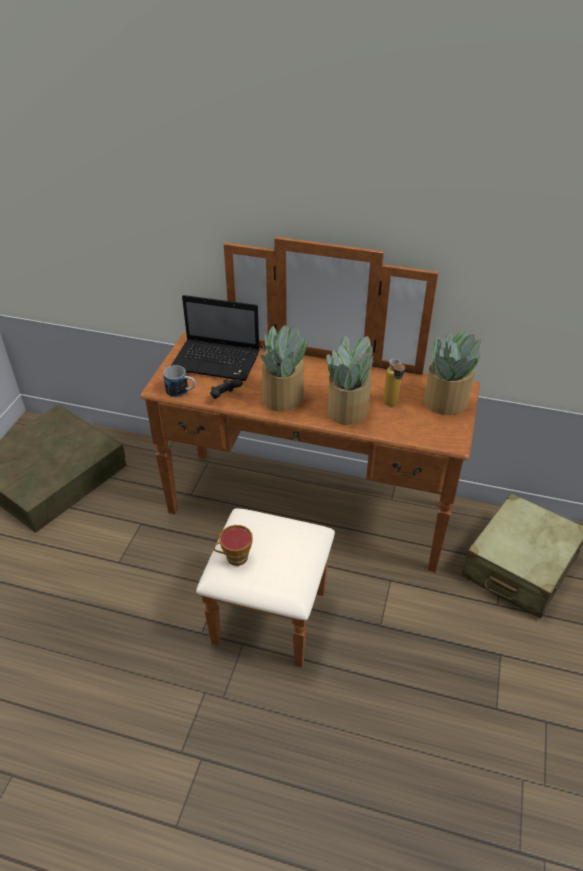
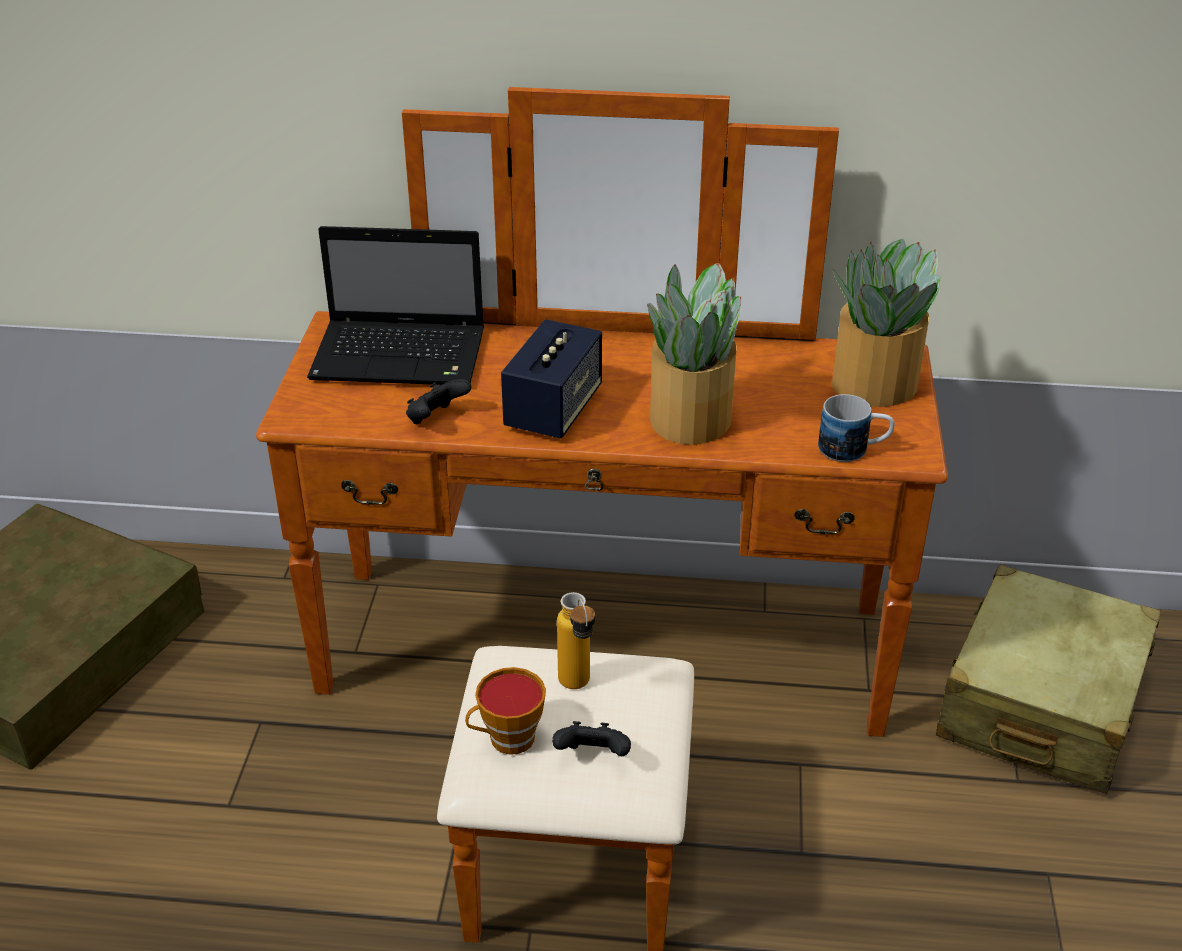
camera: 10 degrees left, 5 degrees down
(181, 391) = (343, 418): mug -> mug (853, 450)
(272, 572) = (593, 756): none -> black game controller
(282, 398) = (553, 409): potted plant -> speaker
(392, 406) = (774, 402): bottle -> bottle (578, 688)

